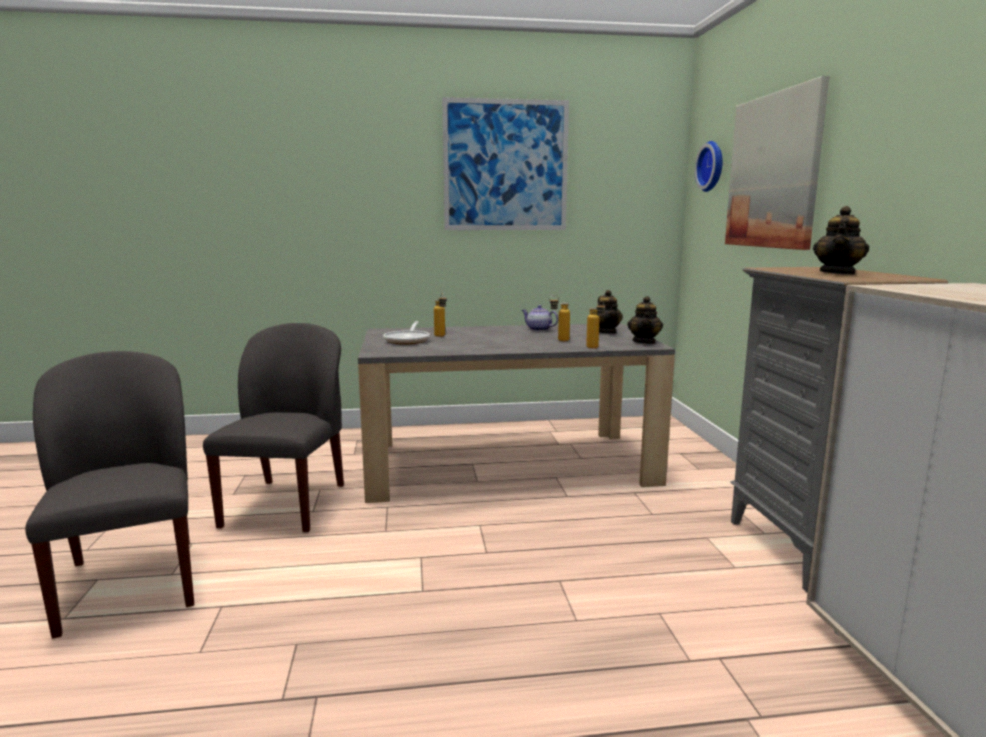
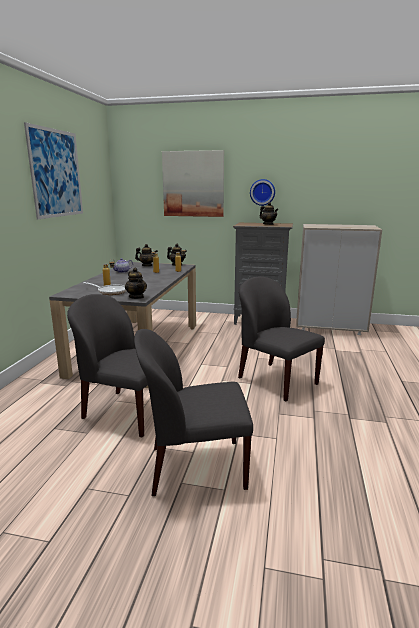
camera: 70 degrees left, 5 degrees up
(386, 351) = (136, 297): none -> teapot
(451, 621) = (275, 380): none -> grey chair
(712, 166) = (140, 177): wall clock -> wall clock (262, 192)

